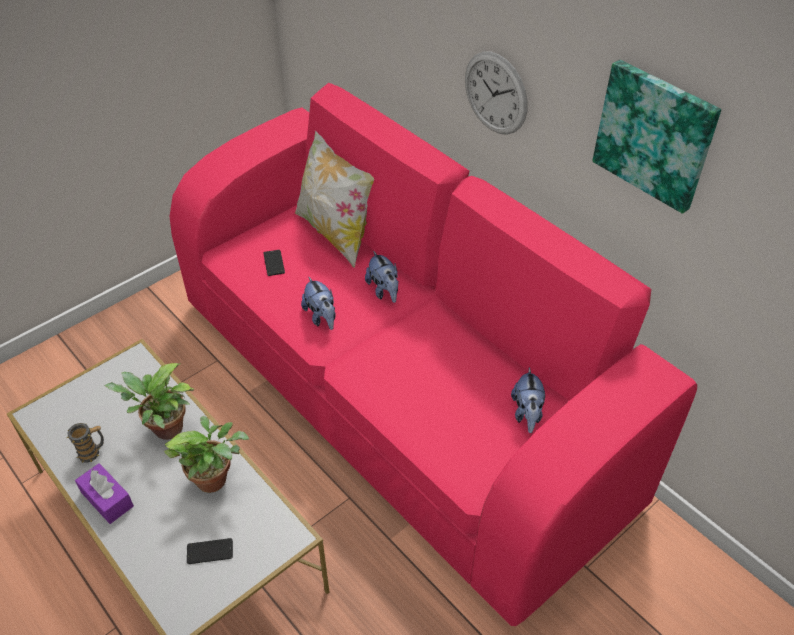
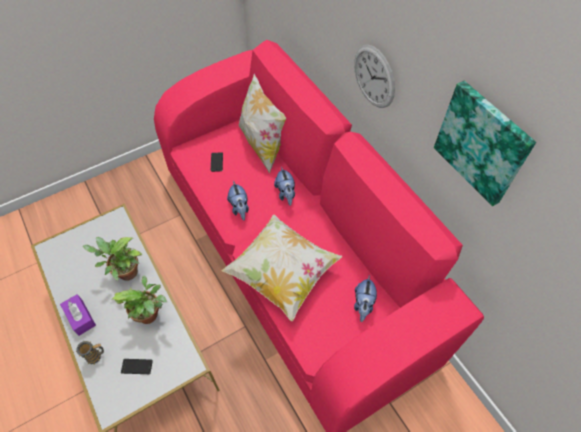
camera: 10 degrees right, 10 degrees up
(92, 452) = (78, 282): mug -> mug (96, 356)
(403, 391) = (282, 274): none -> pillow

